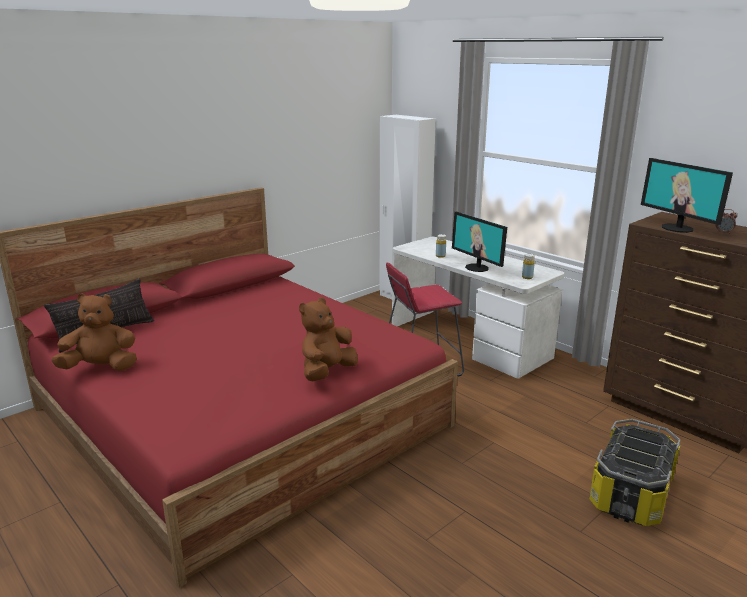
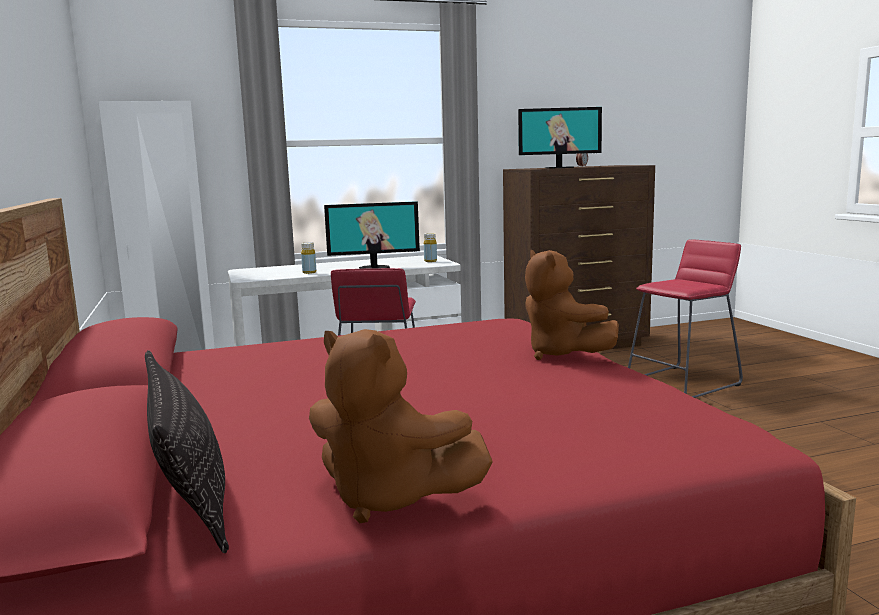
camera: 65 degrees left, 10 degrees down
(101, 368) = (389, 498): brown plush toy -> brown plush toy turned 75 degrees counterclockwise
(632, 494) = (683, 383): storage box -> red stool

